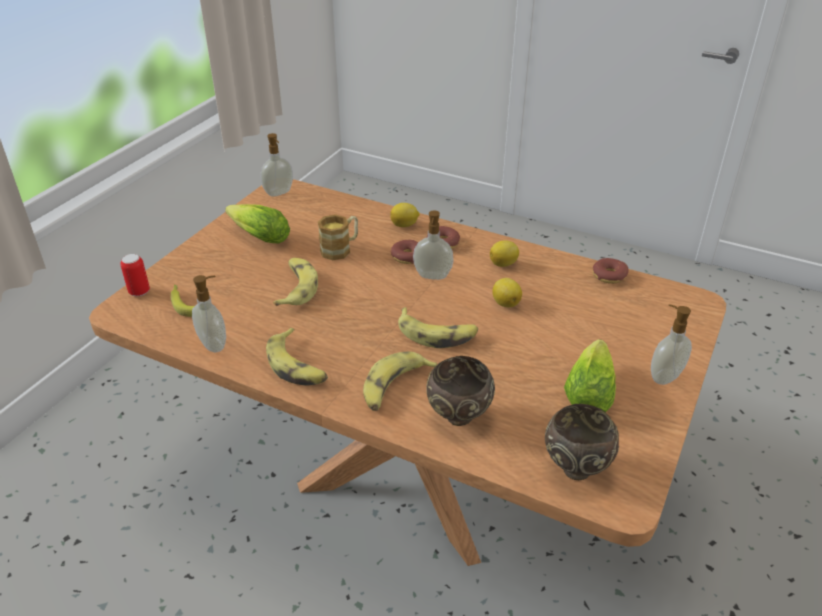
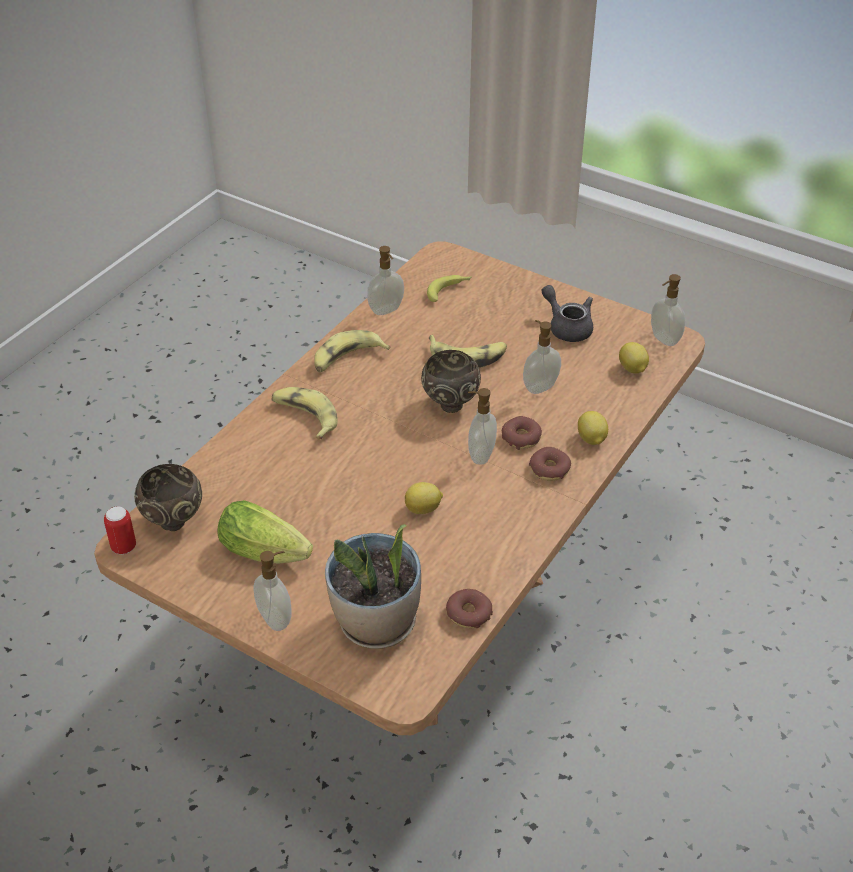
camera: 95 degrees right, 5 degrees up
(139, 292) = (471, 262): can -> can (124, 547)
(257, 236) = (567, 327): lettuce -> grey teapot
(340, 249) = (539, 386): mug -> soap dispenser
(437, 334) = (377, 450): banana -> none
(458, 418) = (255, 454): brown bowl -> brown bowl (449, 404)
(504, 264) = (501, 518): lemon -> lemon (632, 369)
(641, 319) = (376, 624): none -> potted plant

